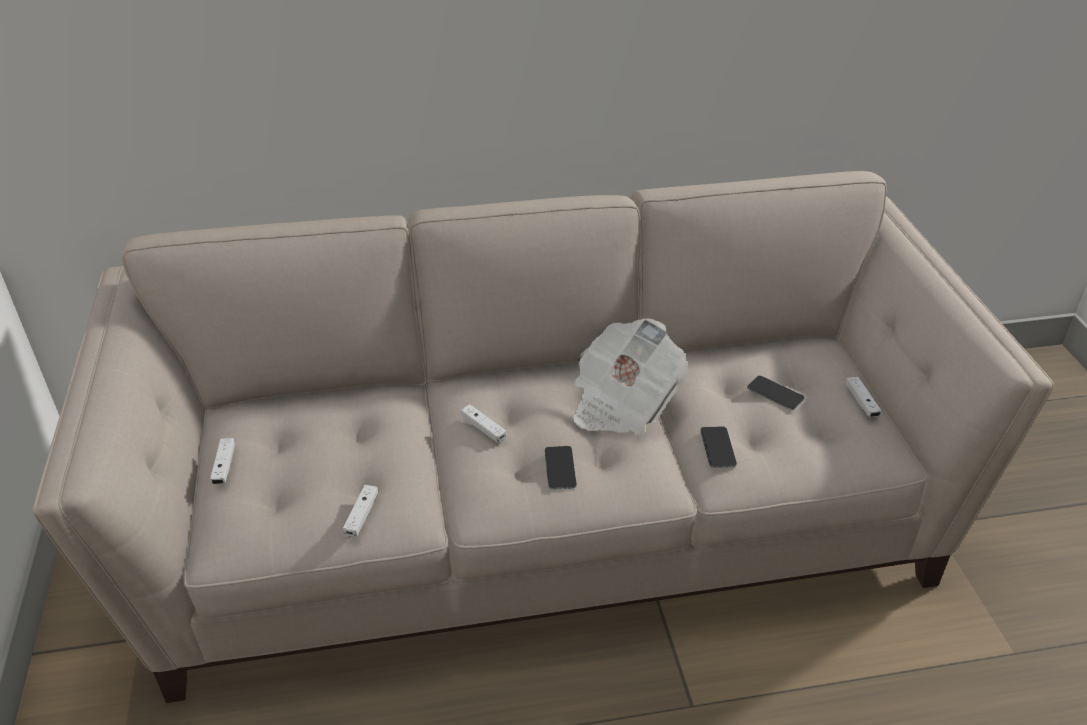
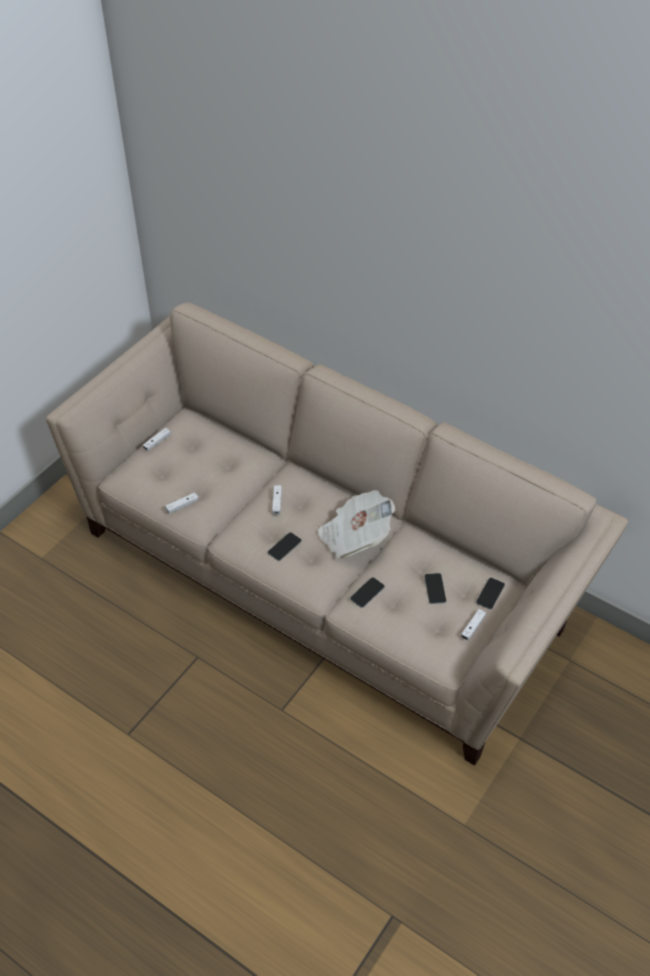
camera: 45 degrees right, 10 degrees up
(827, 361) = (490, 593): none -> phone

